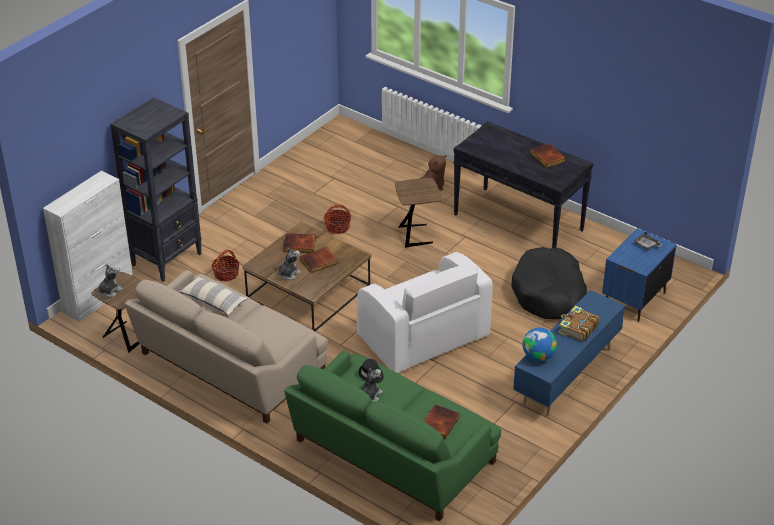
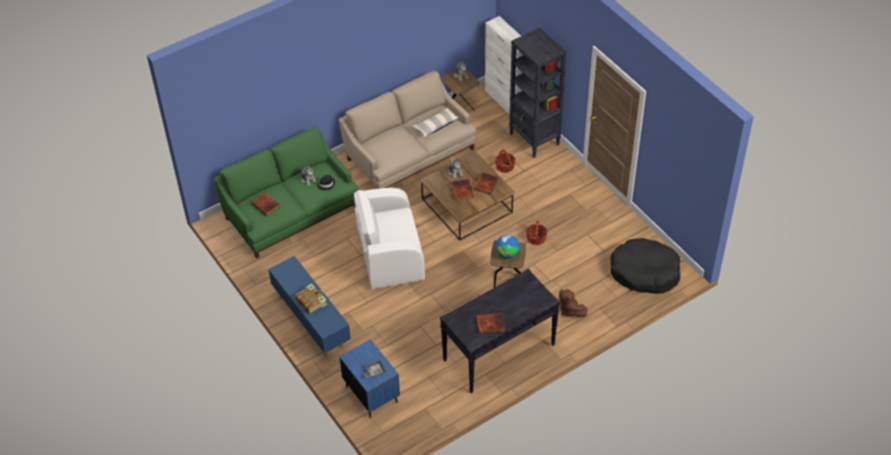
camera: 110 degrees right, 10 degrees up
(538, 356) = (296, 270): globe -> globe (507, 254)
(549, 293) = (403, 342): black dog bed -> black dog bed (644, 272)

